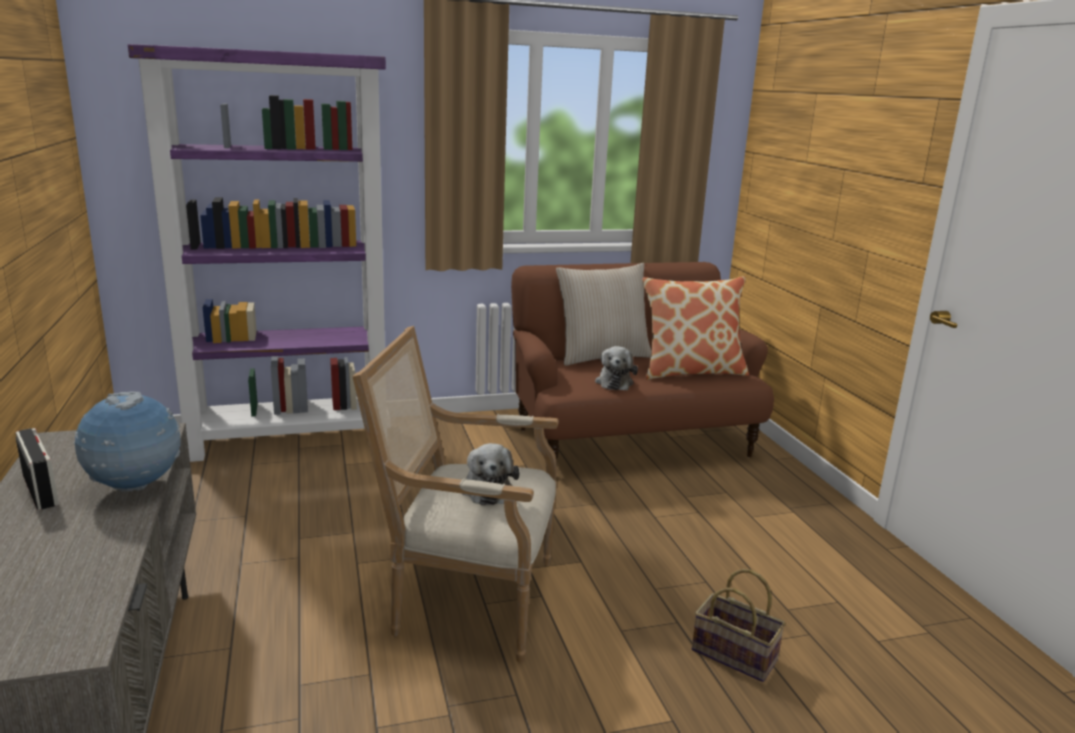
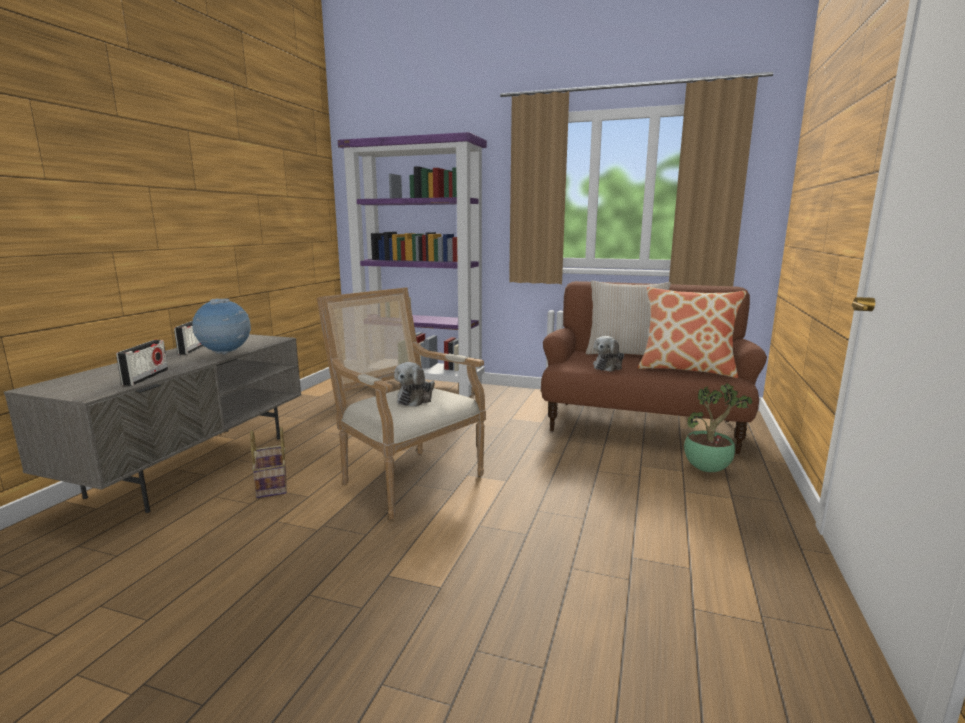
camera: 35 degrees right, 5 degrees down
(99, 577) = (146, 377): none -> radio
(736, 655) = (544, 569): basket -> basket (273, 485)
(744, 484) = (708, 469): none -> potted plant

